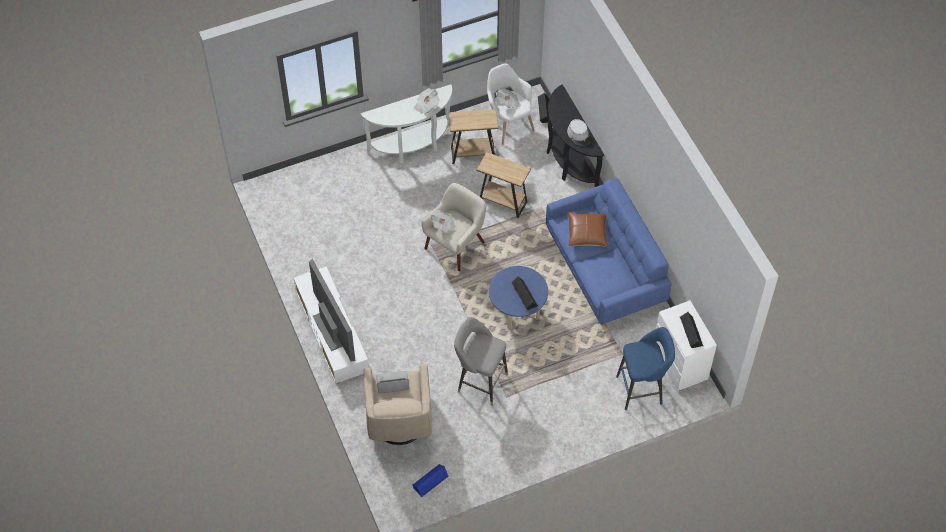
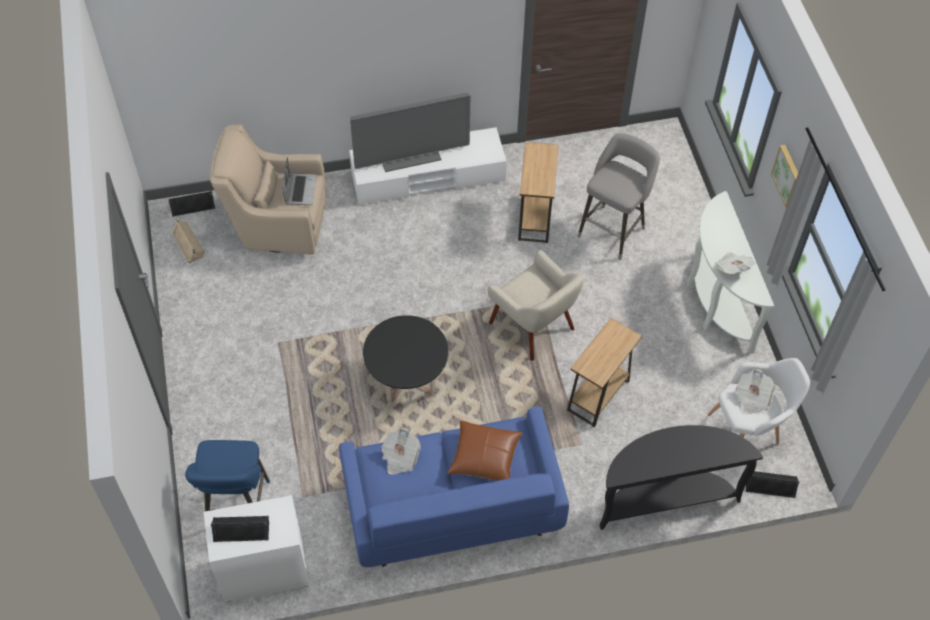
camera: 100 degrees right, 0 degrees up
(396, 45) = (788, 175): none -> picture
(430, 481) = (189, 244): blue speaker -> beige speaker
(443, 225) = (534, 281): newspaper -> newspaper (400, 457)
(473, 154) = (693, 373): brown side table -> brown side table (535, 217)
(479, 382) = (309, 317): grey stool -> grey stool (613, 230)
(517, 311) = (407, 379): blue coffee table -> black coffee table
(524, 295) = (394, 355): black speaker -> black speaker (192, 205)
(579, 135) = (652, 460): grey hat -> none

